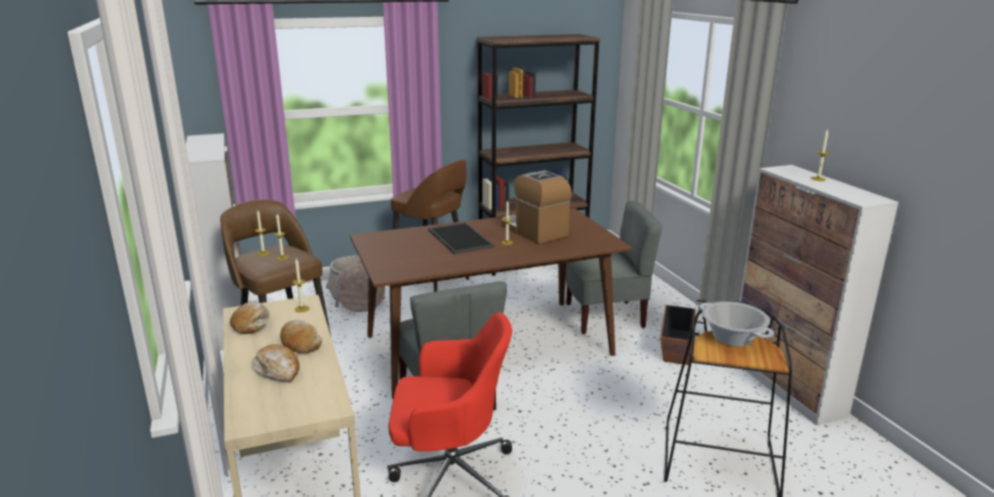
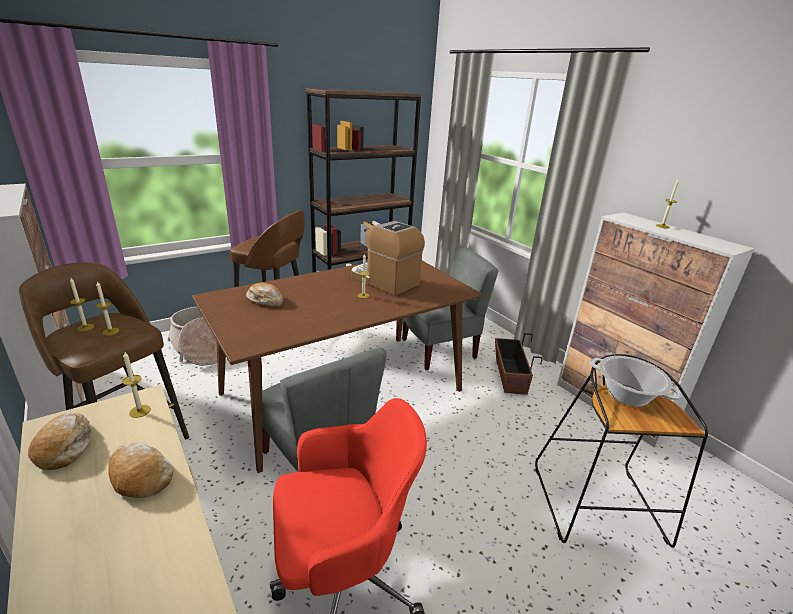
camera: 15 degrees left, 5 degrees up
(278, 370) = (107, 540): bread -> bread (266, 300)
(458, 238) = (312, 293): tray -> none

